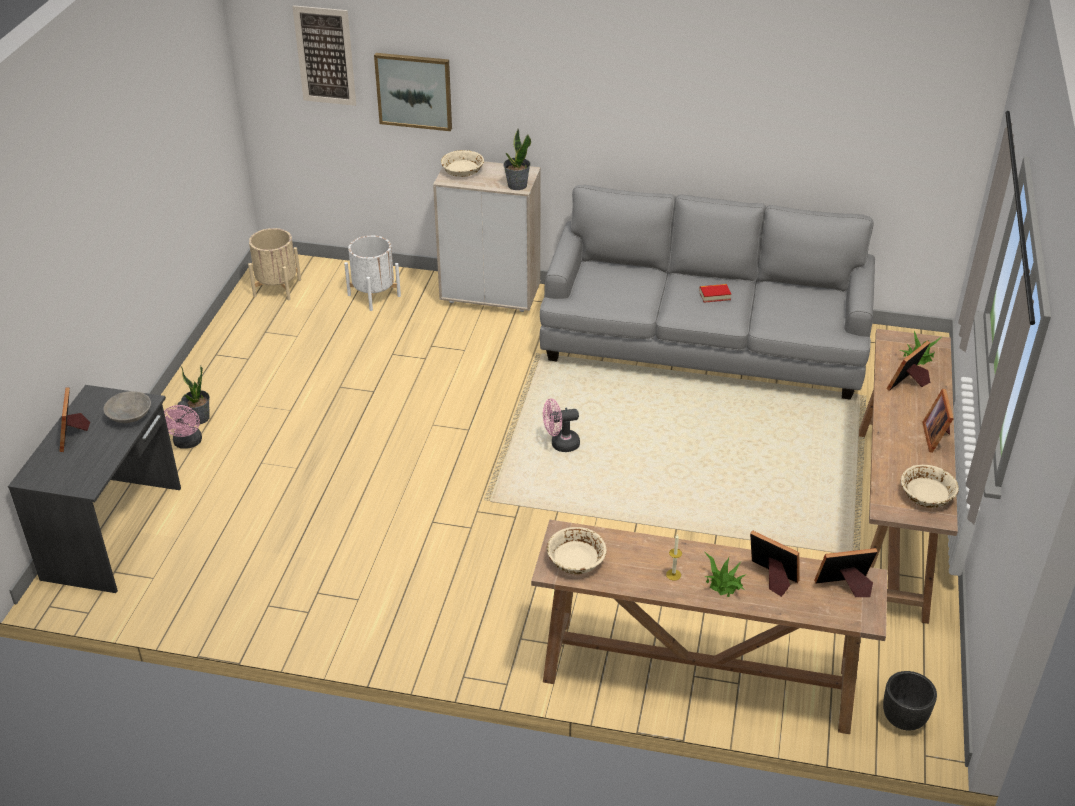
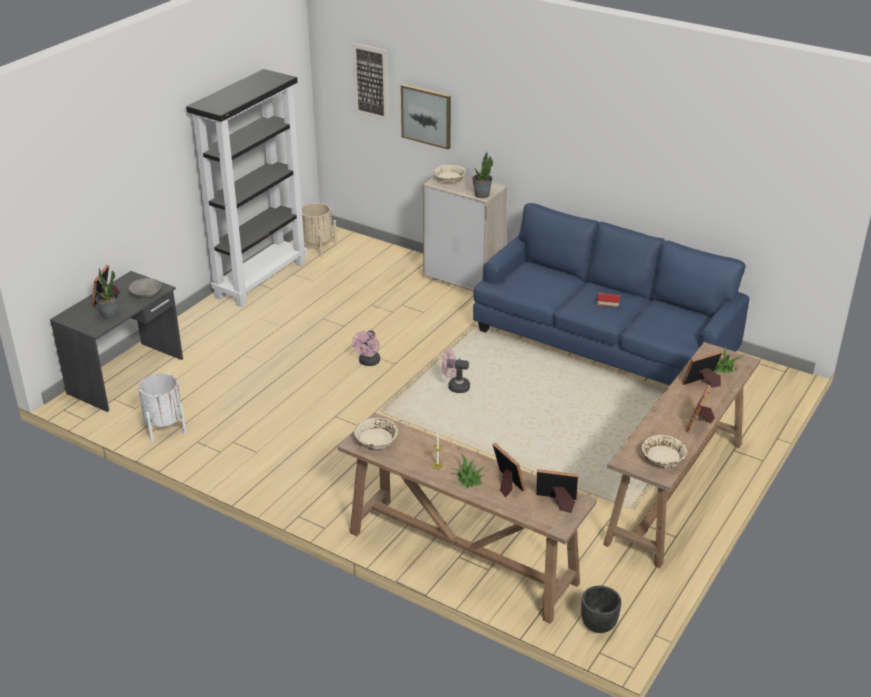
camera: 20 degrees right, 5 degrees down
(187, 443) = (202, 332): pink fan -> pink fan (368, 362)
(199, 418) = (219, 319): potted plant -> potted plant (110, 314)
(225, 348) = (261, 279): none -> black bookcase
(374, 295) = (381, 264): white planter -> white planter (165, 427)
(704, 344) = (604, 343): grey sofa -> blue sofa

